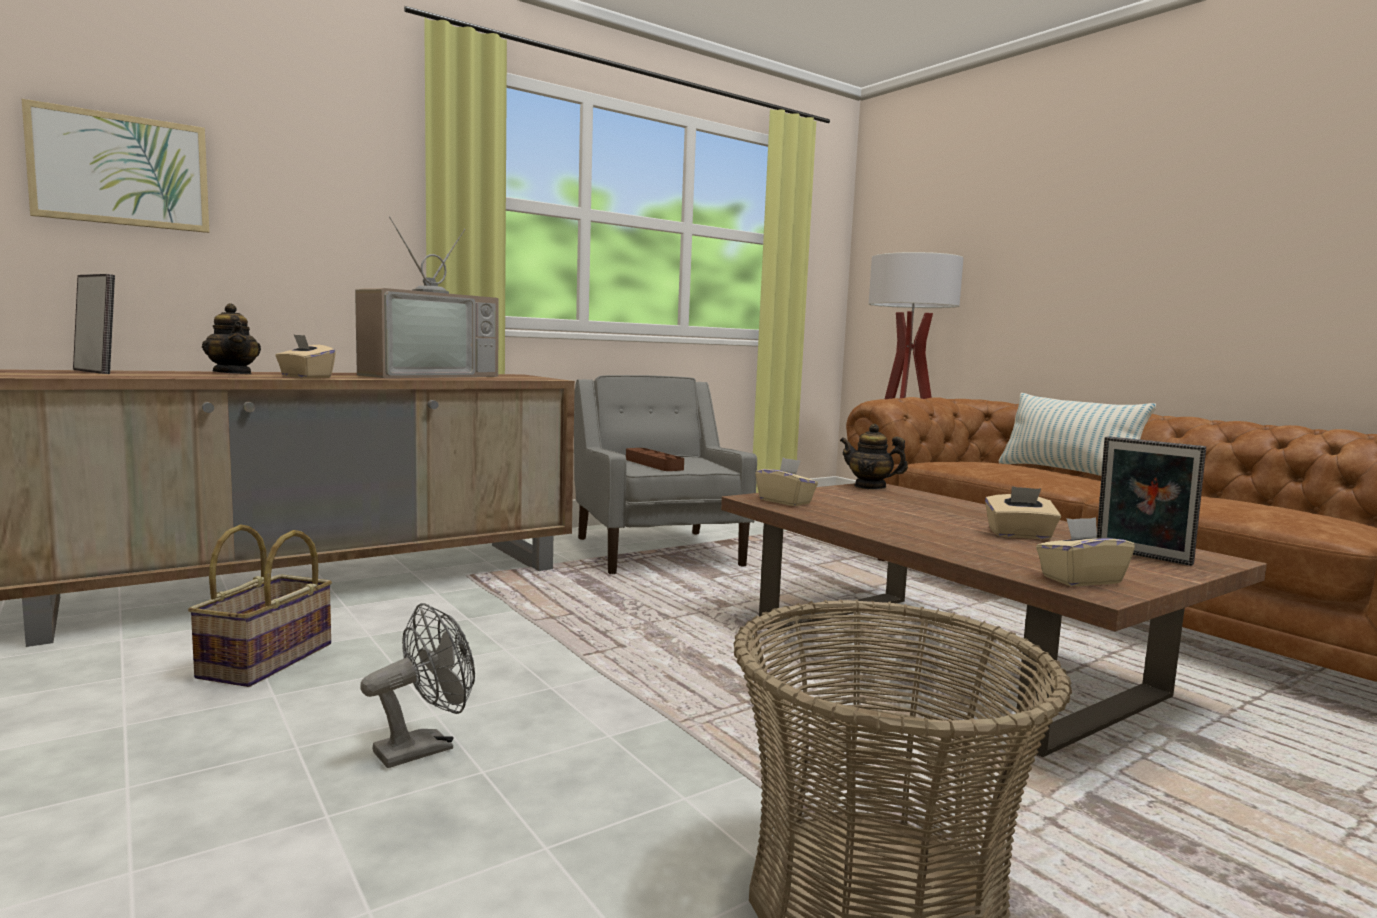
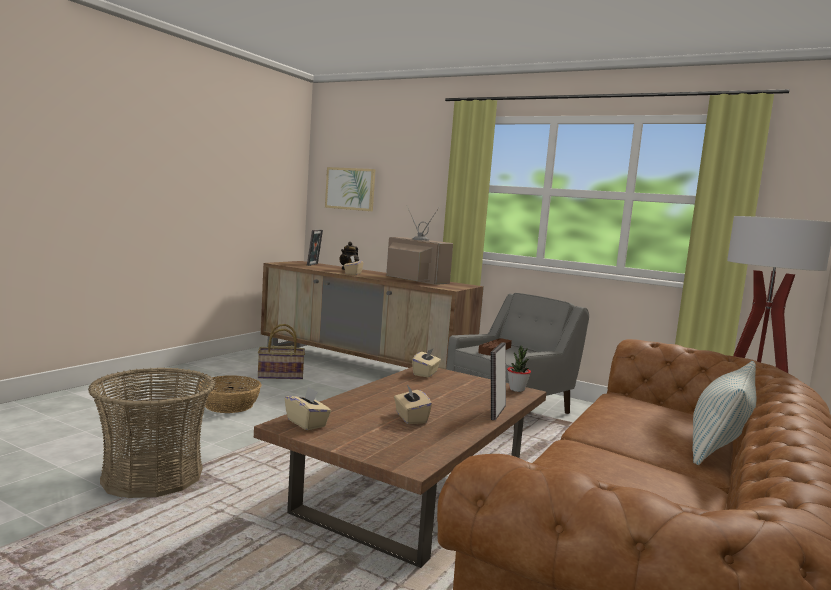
camera: 65 degrees right, 0 degrees up
(425, 747) = (229, 405): grey fan -> basket
(426, 375) = (413, 279): television -> television turned 150 degrees counterclockwise
(870, 486) = (517, 389): teapot -> potted plant
(1141, 556) = (388, 443): picture frame -> picture frame (495, 412)

